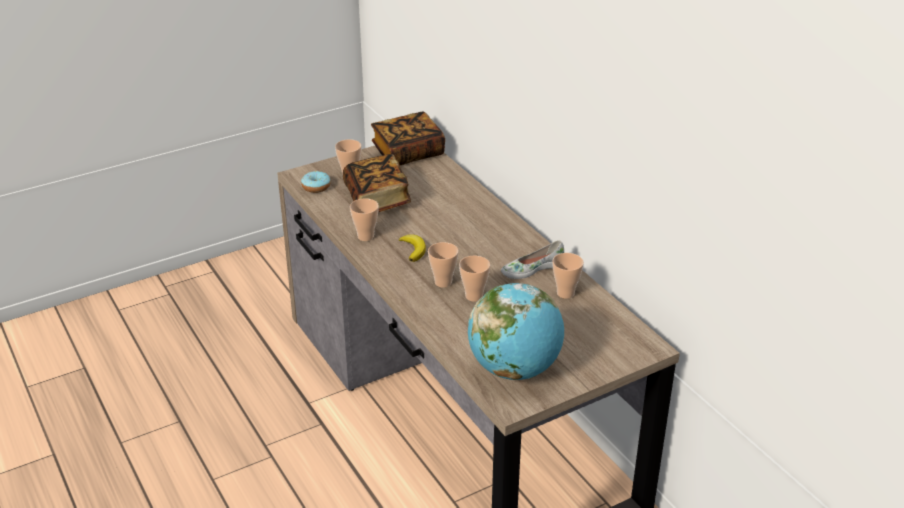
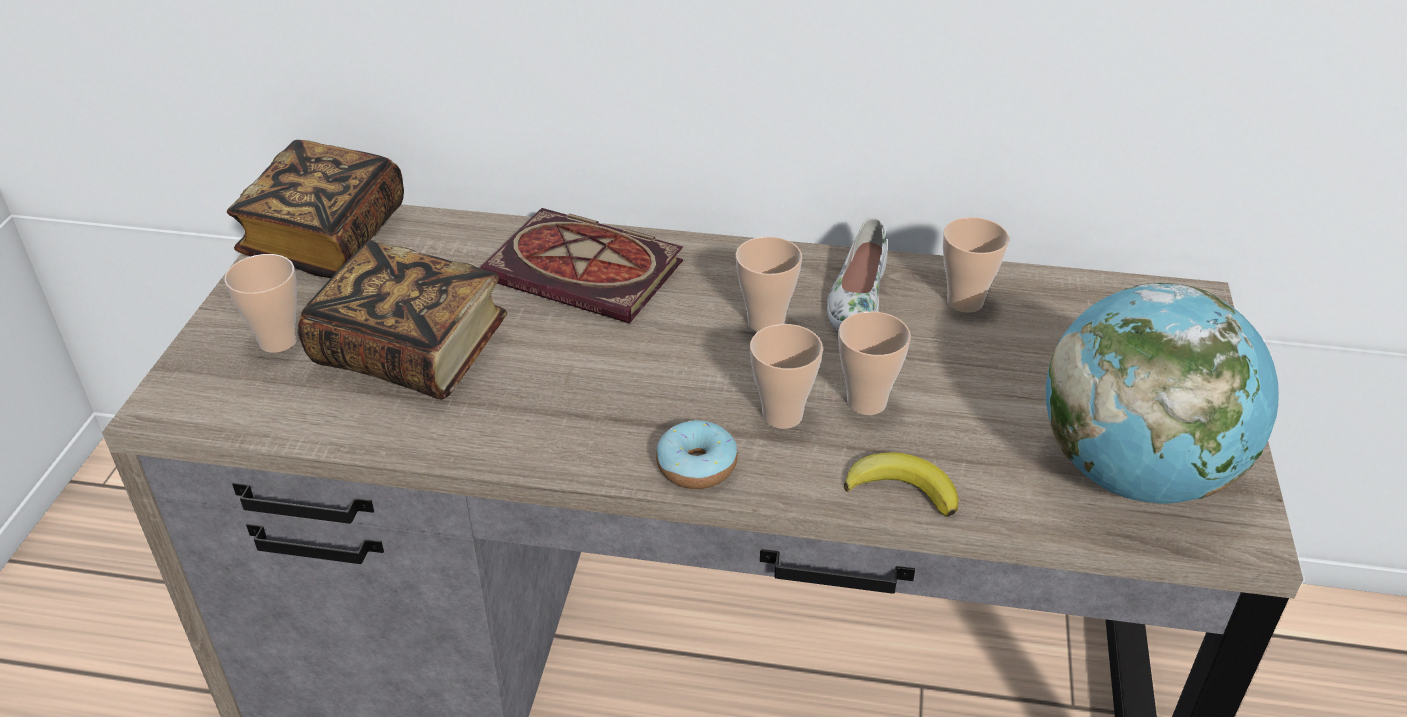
camera: 50 degrees left, 5 degrees up
(316, 187) = (244, 406): donut -> donut (696, 466)
(365, 236) = (511, 432): cup -> cup (766, 322)
(413, 249) = (634, 395): banana -> banana (902, 489)
(464, 208) = (589, 271): none -> book

